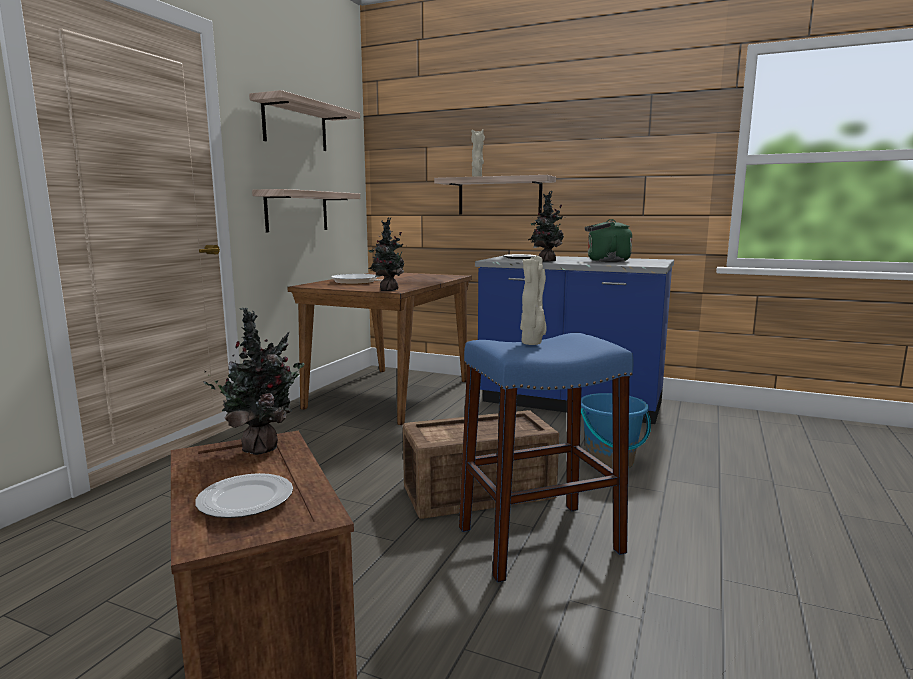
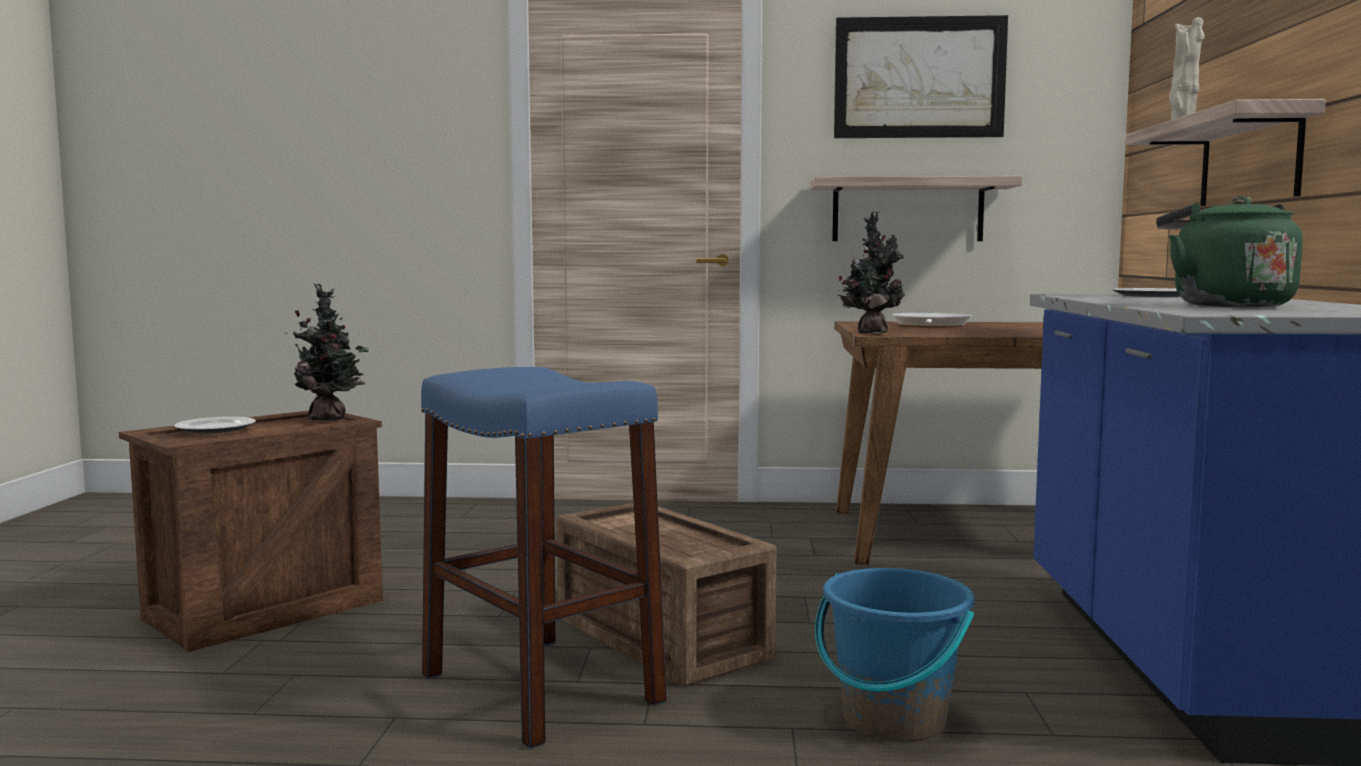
camera: 70 degrees right, 5 degrees down
(295, 125) = (919, 78): shelf -> picture
(532, 343) = (545, 377): beige vase -> none
(545, 261) = (1108, 299): potted plant -> none

